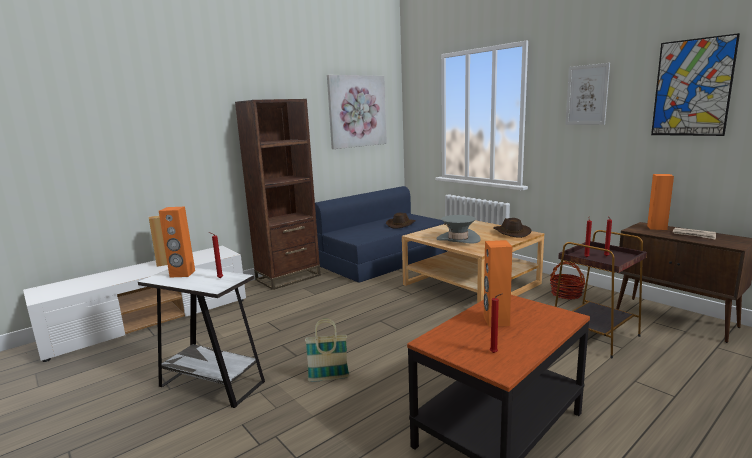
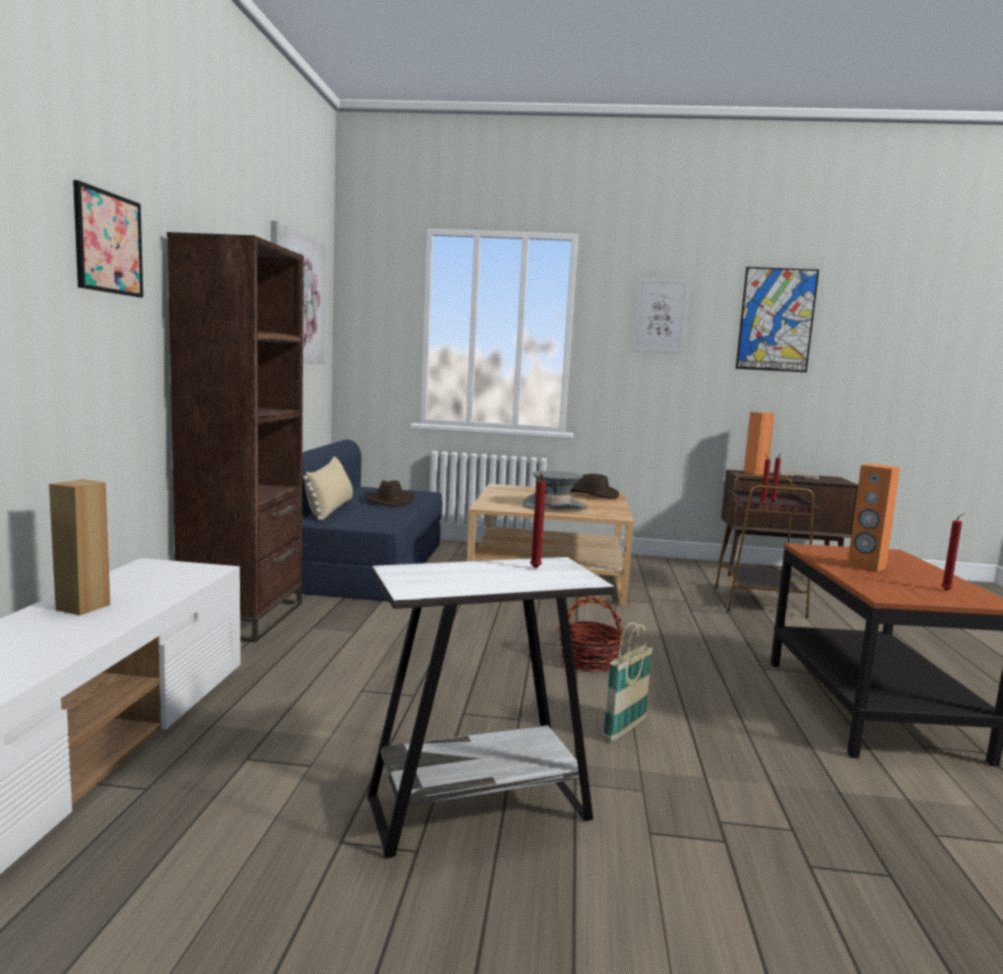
camera: 45 degrees left, 5 degrees down
(182, 274) = (444, 574): orange speaker -> none
(196, 114) = (108, 243): none -> picture
(360, 227) = (330, 509): none -> beige pillow
(566, 294) = (660, 569): basket -> basket (588, 661)

